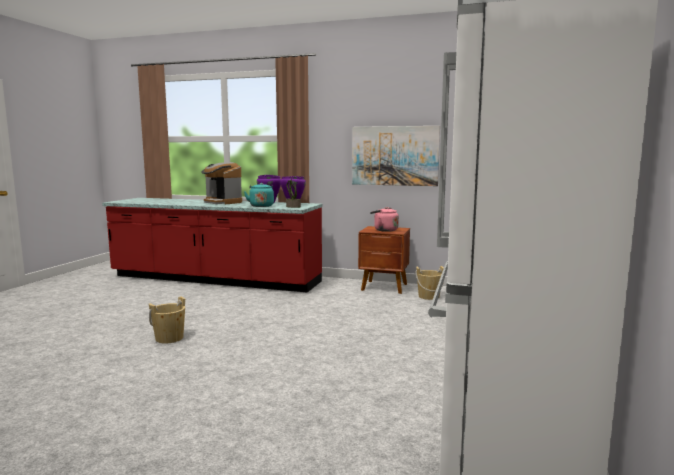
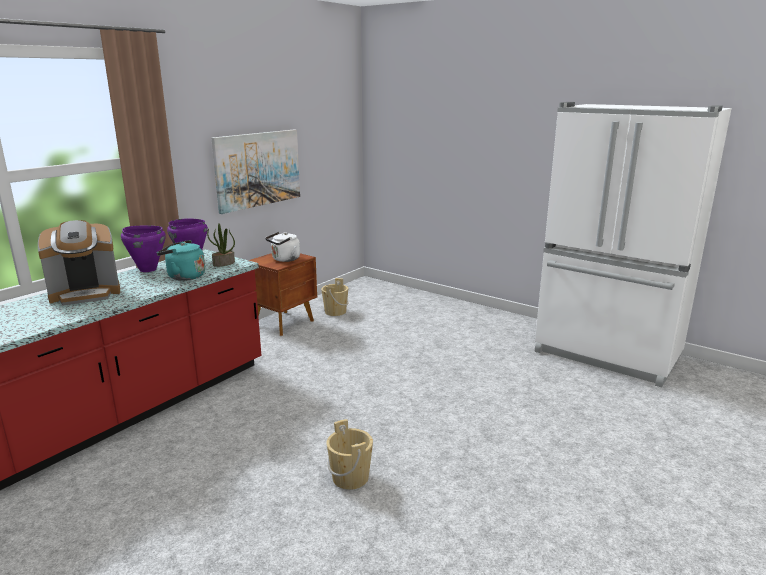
camera: 70 degrees left, 10 degrees up
(384, 230) = (284, 259): pink kettle -> white kettle

